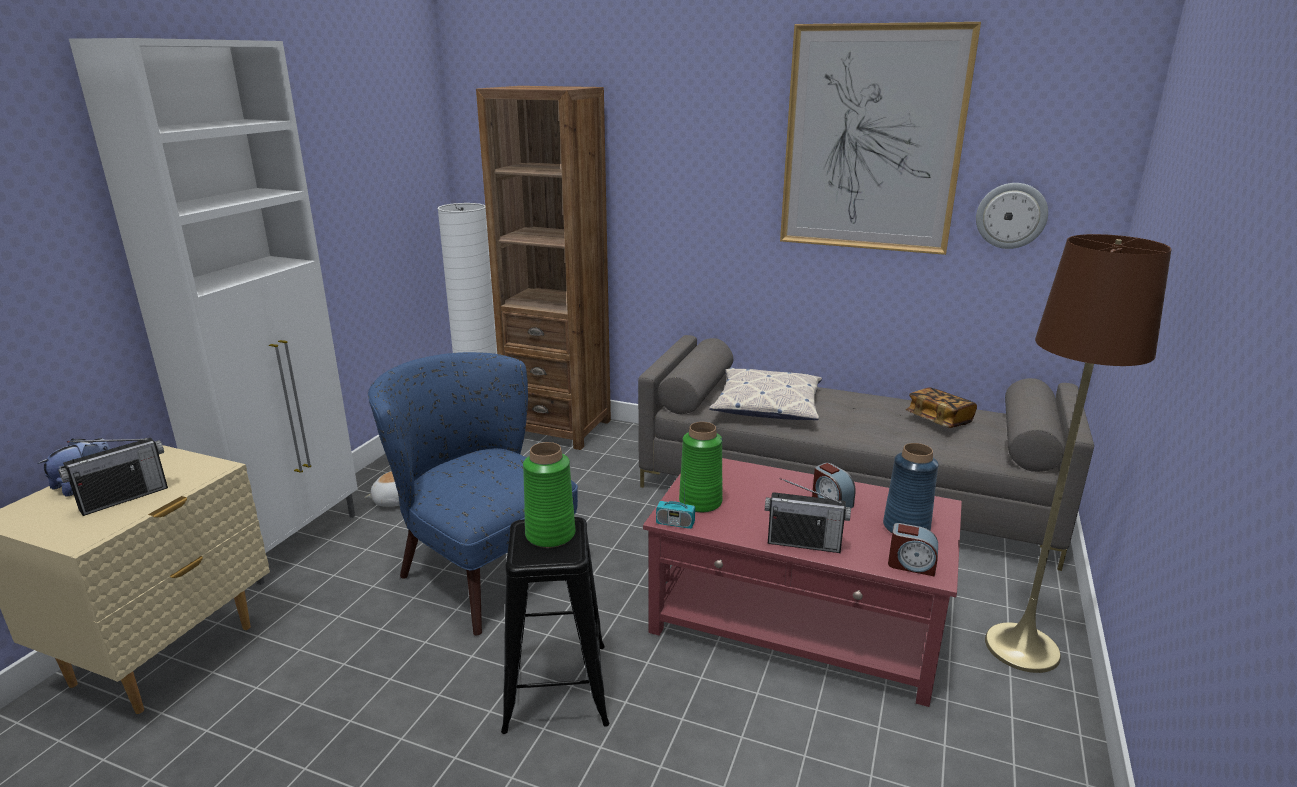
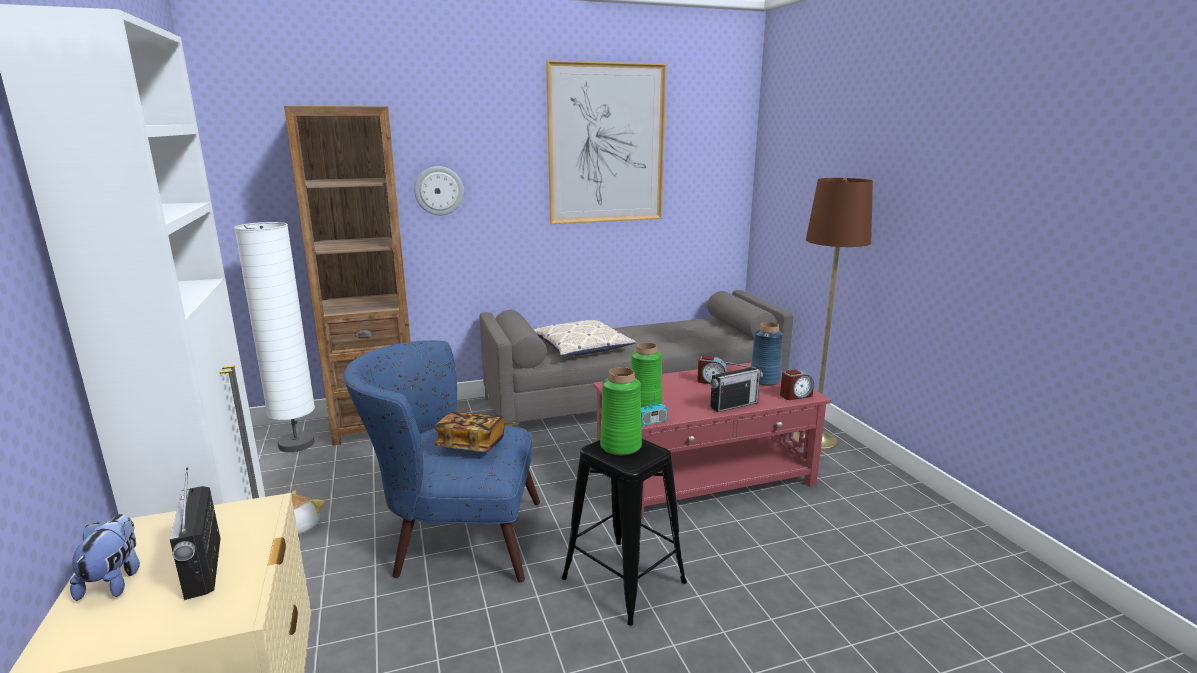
camera: 40 degrees left, 5 degrees down
(124, 498) = (203, 567): radio -> radio turned 150 degrees clockwise
(939, 420) = (687, 328): book -> book (471, 445)
(1011, 215) = (694, 188): wall clock -> wall clock (439, 190)

